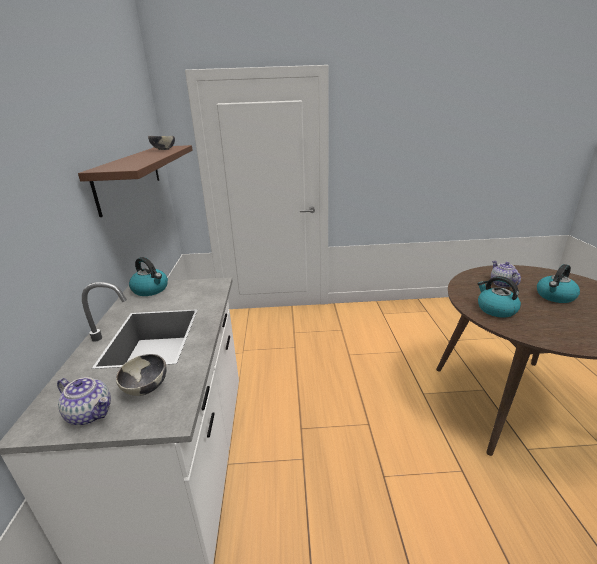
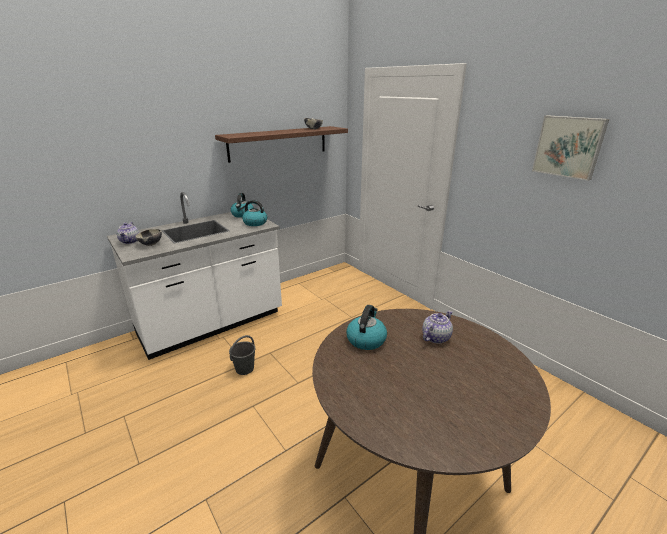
camera: 55 degrees right, 0 degrees up
(313, 462) = (245, 368): none -> grey bucket
(428, 129) = (568, 146): none -> picture
(555, 296) = (443, 375): kettle -> kettle (254, 223)

